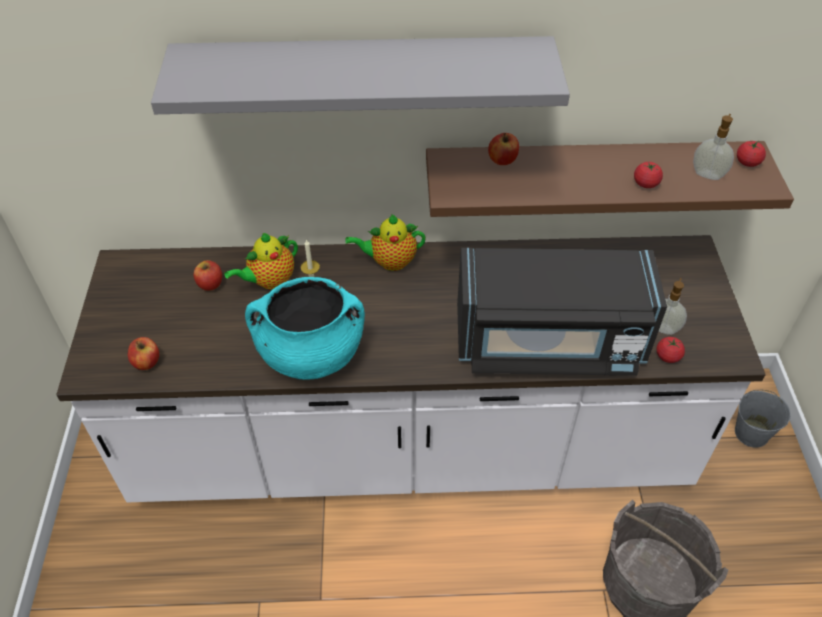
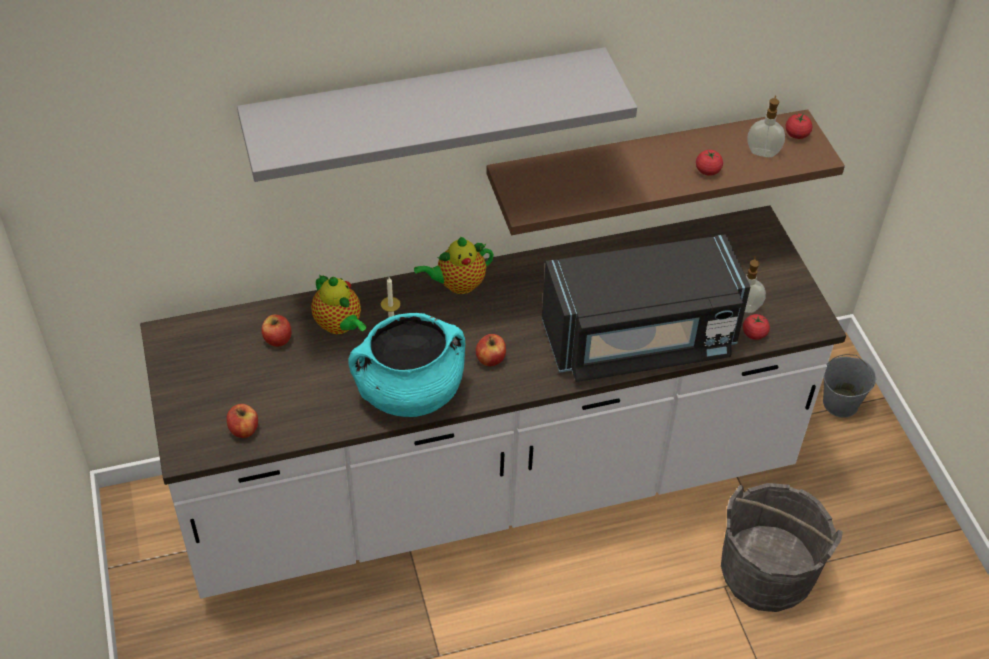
camera: 15 degrees left, 0 degrees up
(269, 281) = (339, 325): teapot -> teapot turned 75 degrees counterclockwise
(502, 160) = (566, 166): apple -> apple (490, 359)

